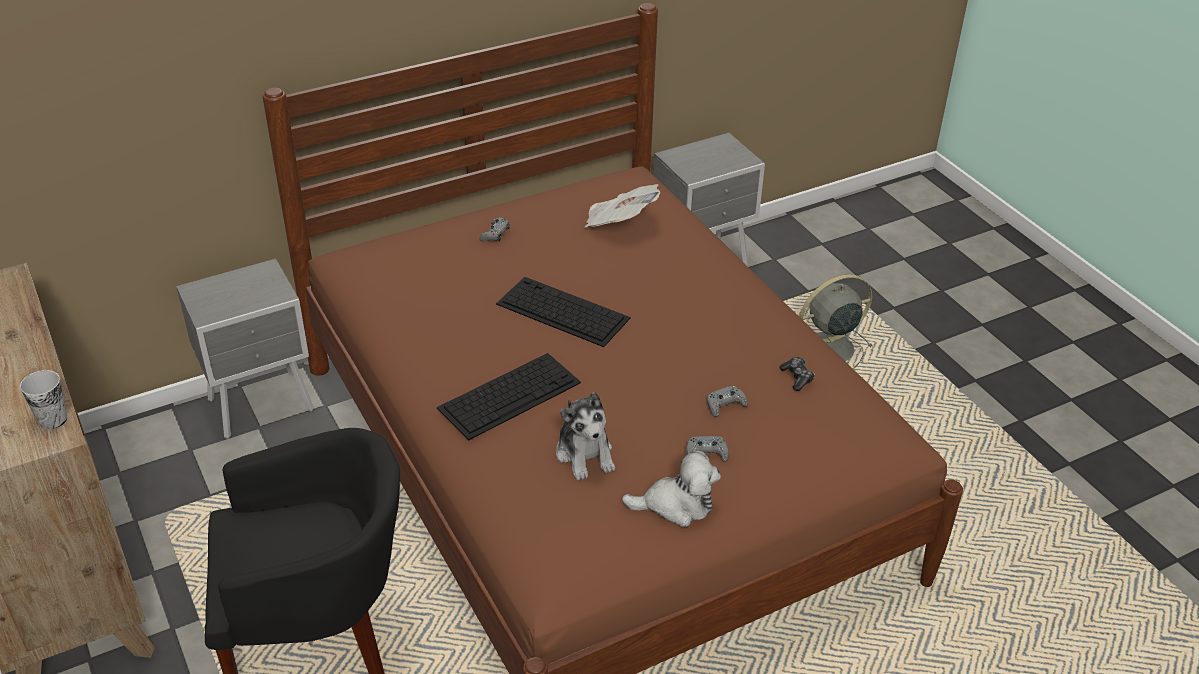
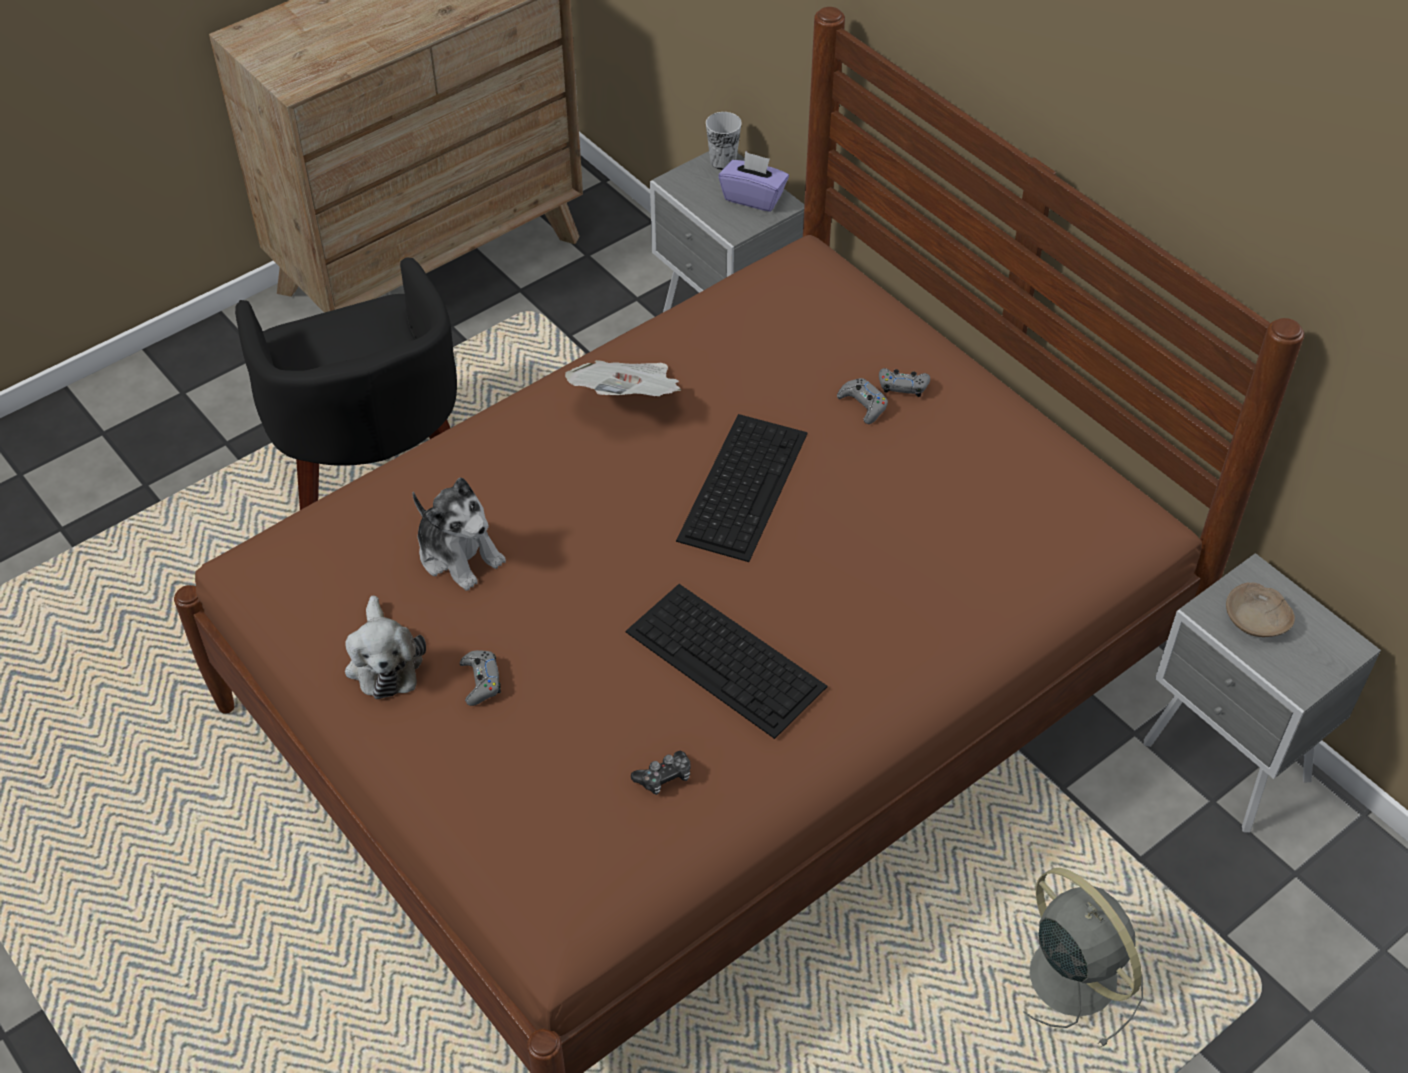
camera: 80 degrees right, 10 degrees up
(53, 420) = (318, 76): cup -> cup (723, 161)
(250, 281) = (753, 197): none -> purple tissue box
(510, 394) = (557, 462): keyboard -> keyboard (727, 659)
(585, 454) = (459, 554): plush toy -> plush toy turned 105 degrees counterclockwise
(620, 223) = (984, 519): newspaper -> newspaper (628, 399)
(701, 162) = (1256, 619): none -> beige bowl
(725, 405) = (582, 693): grey game controller -> grey game controller (863, 405)

